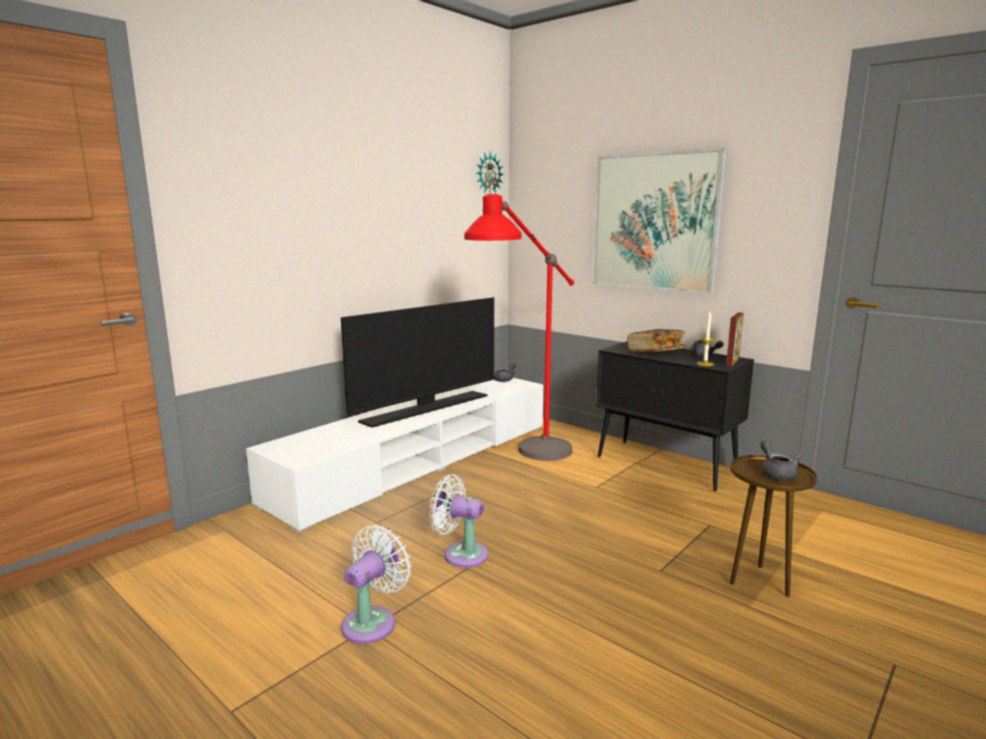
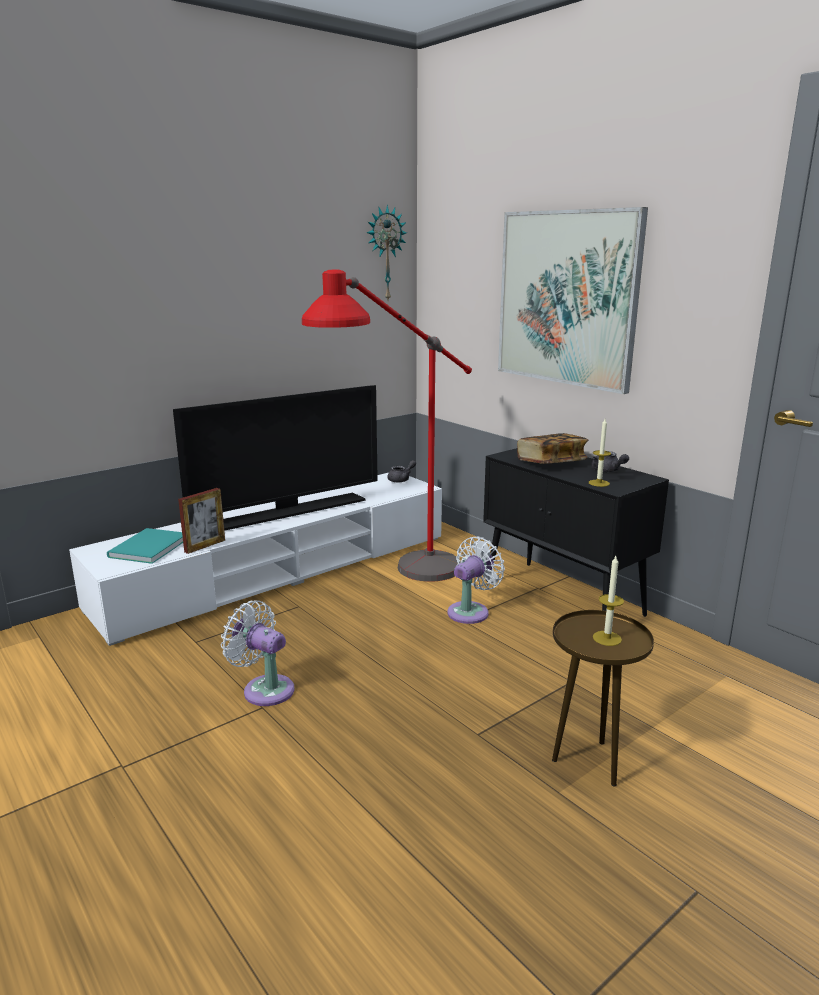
camera: 10 degrees right, 5 degrees up
(319, 443) = (146, 548): none -> turquoise book
(373, 622) = (130, 759): white fan -> white fan (471, 611)
(732, 362) = (635, 483): picture frame -> picture frame (205, 546)
(776, 473) = (607, 638): grey teapot -> candle

